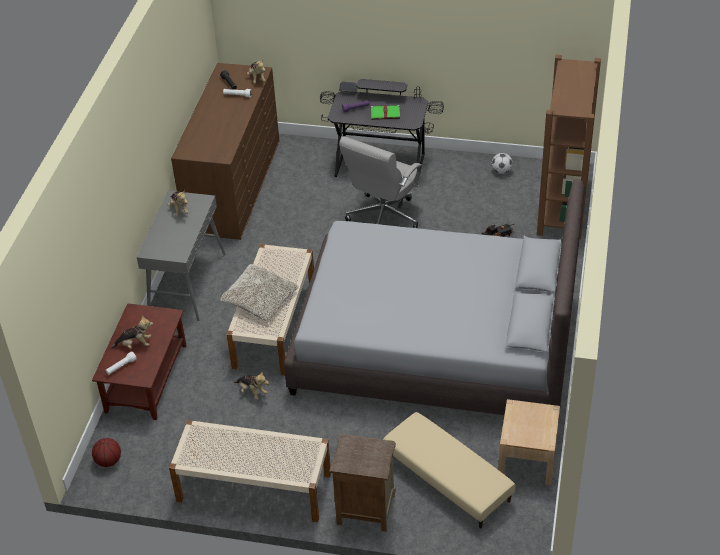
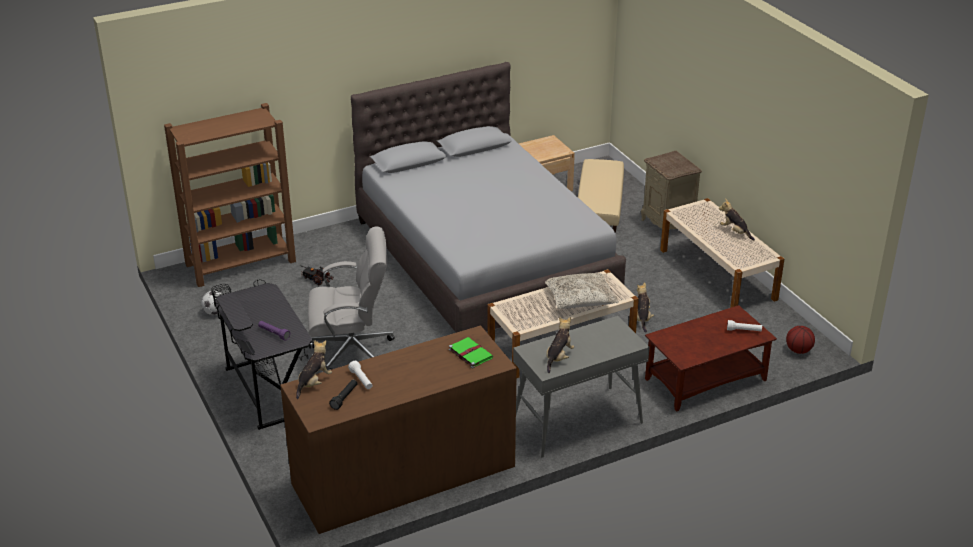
camera: 130 degrees left, 10 degrees down
(135, 344) = (714, 337): plush toy -> plush toy (735, 232)
(386, 114) = (265, 311): green book -> green book (470, 353)

